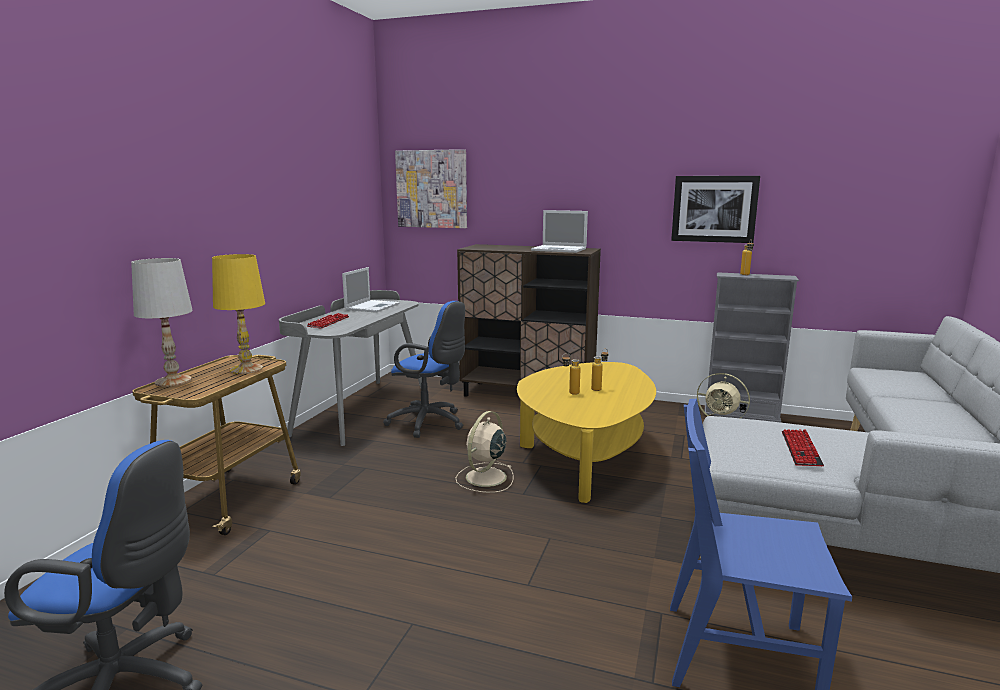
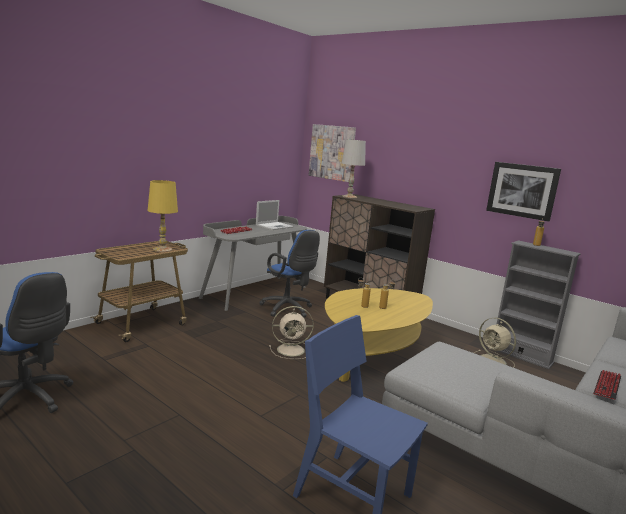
camera: 20 degrees right, 0 degrees up
(173, 381) = (119, 248): white table lamp -> white table lamp (349, 197)
(485, 478) = (292, 350): beige fan -> beige fan turned 150 degrees counterclockwise
(560, 249) = (402, 205): laptop -> none
(801, 449) = (472, 377): keyboard -> keyboard (607, 385)

